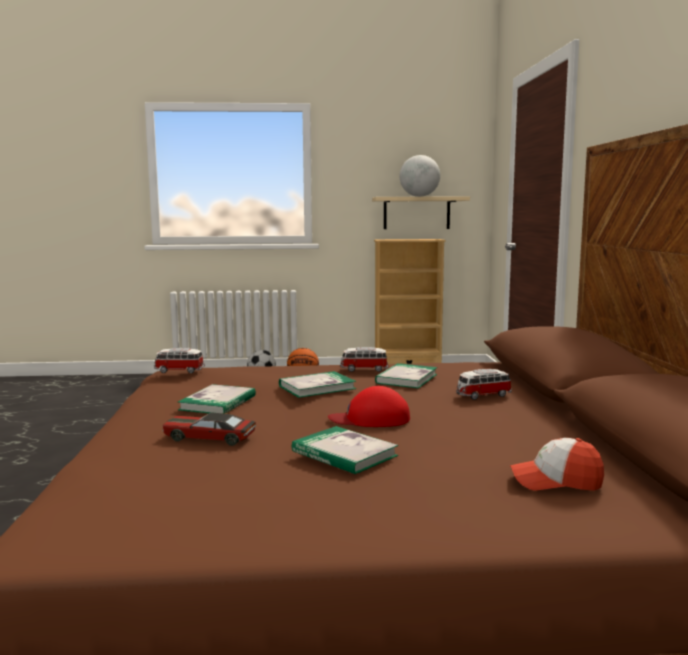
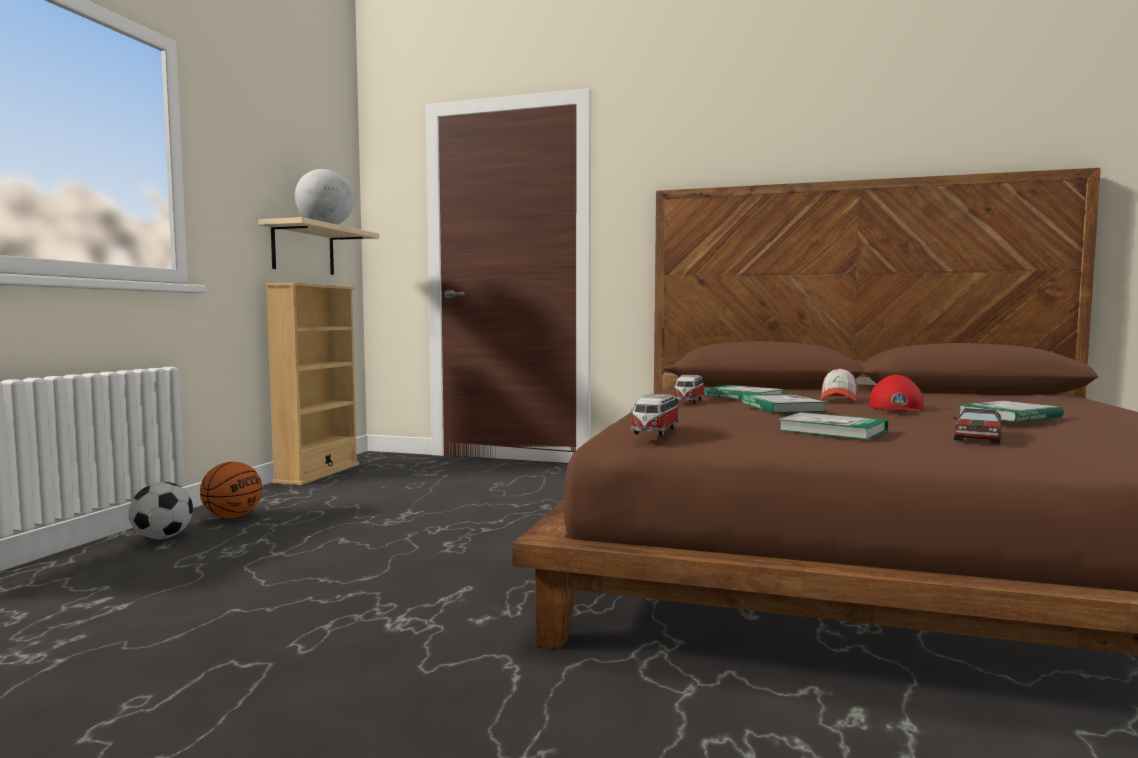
camera: 70 degrees left, 5 degrees down
(482, 396) = (805, 394): toy car -> none
(555, 481) = (1030, 400): cap -> cap (838, 399)

